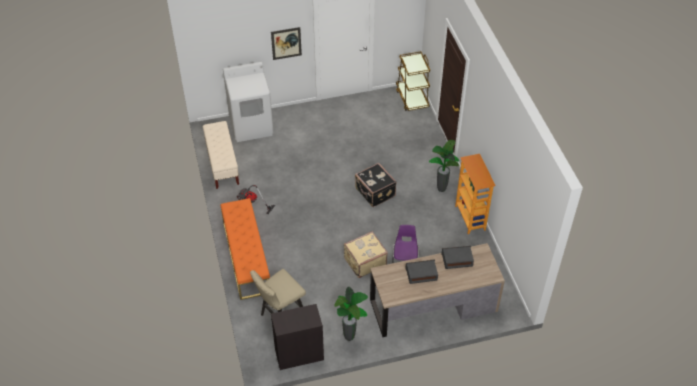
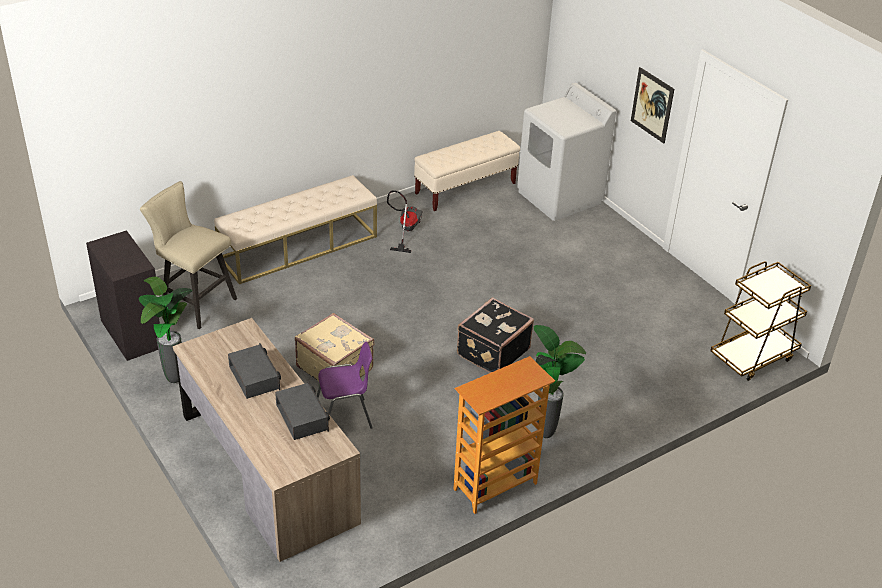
camera: 70 degrees right, 10 degrees down
(246, 257) = (299, 247): orange bench -> beige bench

